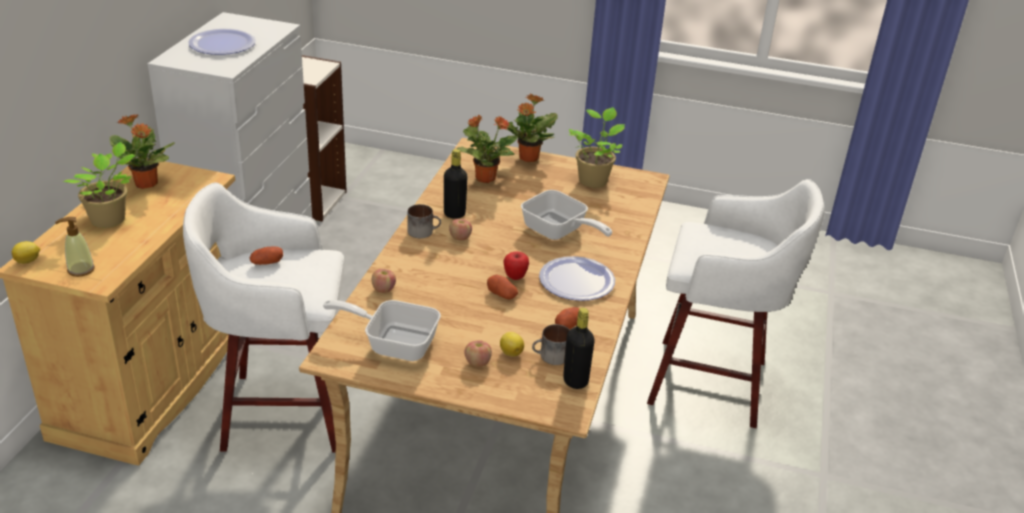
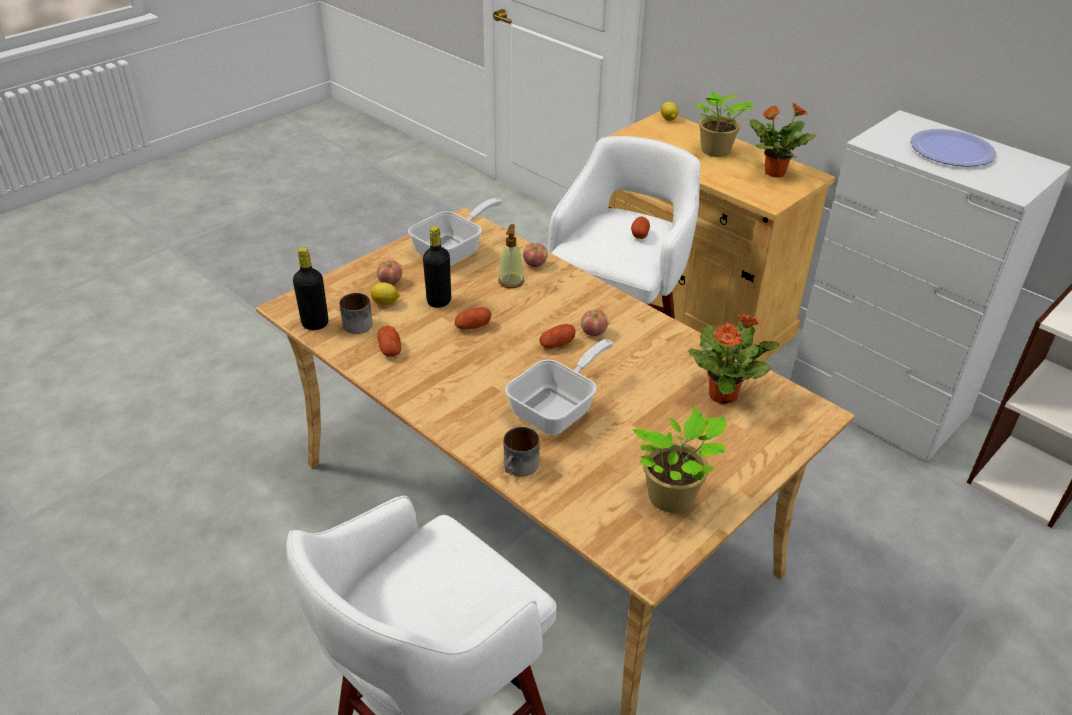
camera: 120 degrees right, 5 degrees up
(80, 270) = (643, 134): soap dispenser -> soap dispenser (511, 281)
(423, 231) = (622, 313): mug -> mug (520, 467)
(454, 214) = (646, 344): black bottle -> black bottle (439, 301)
(489, 250) = (557, 344): none -> potato
(515, 277) = (495, 345): apple -> none
(528, 158) = (765, 455): potted plant -> none
(558, 232) = (558, 409): frying pan -> frying pan turned 150 degrees clockwise
(577, 280) = (455, 384): plate -> none

